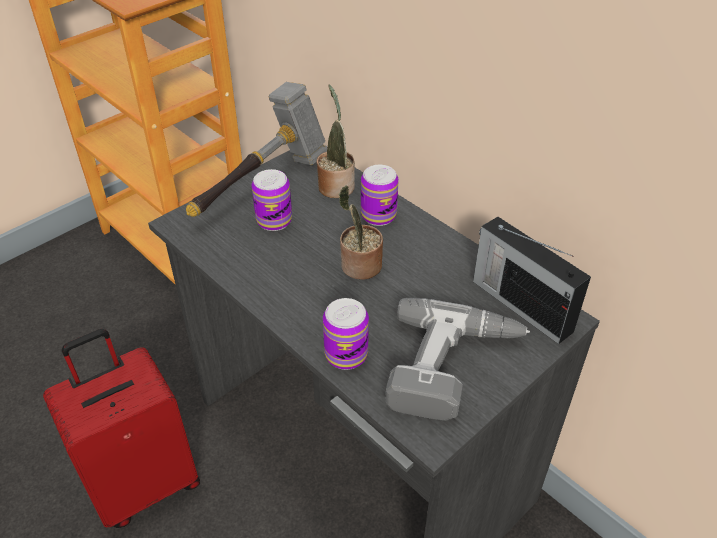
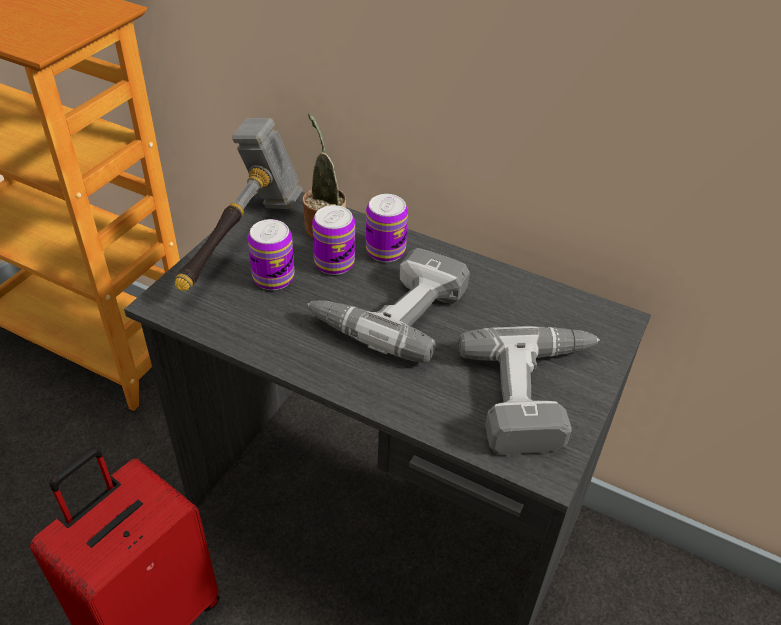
camera: 20 degrees left, 0 degrees up
(346, 354) = (422, 407): can -> can (334, 263)
(359, 267) = (391, 310): potted plant -> power drill
(520, 304) = (570, 314): radio -> none

